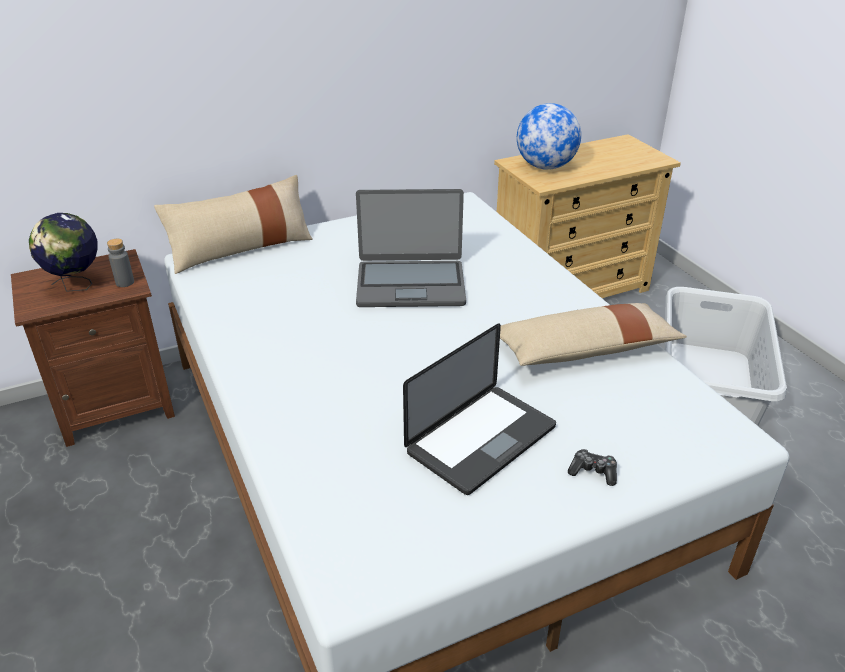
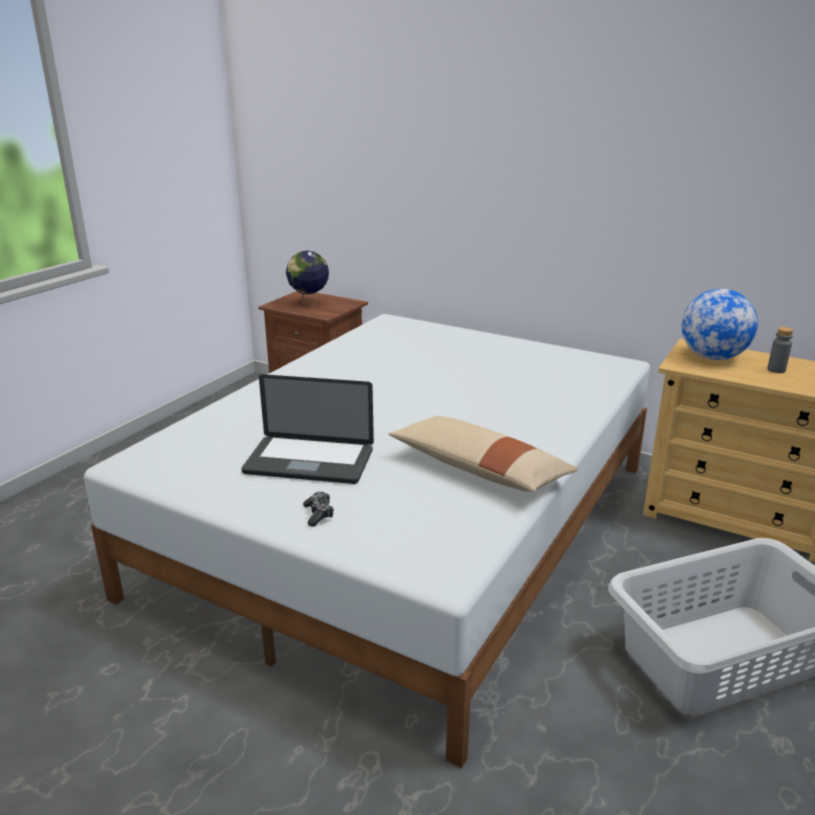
camera: 55 degrees right, 10 degrees down
(125, 282) = (329, 311): grey bottle -> grey bottle (776, 370)
(241, 249) = (421, 326): beige pillow -> none
(410, 284) = (465, 383): laptop -> none

